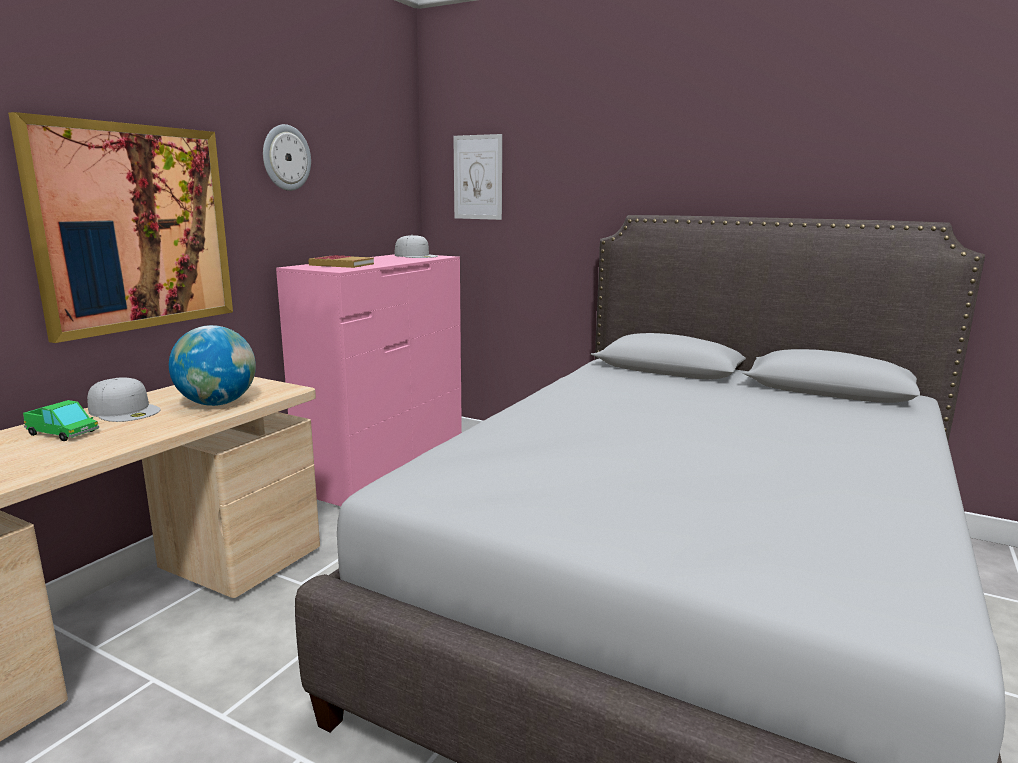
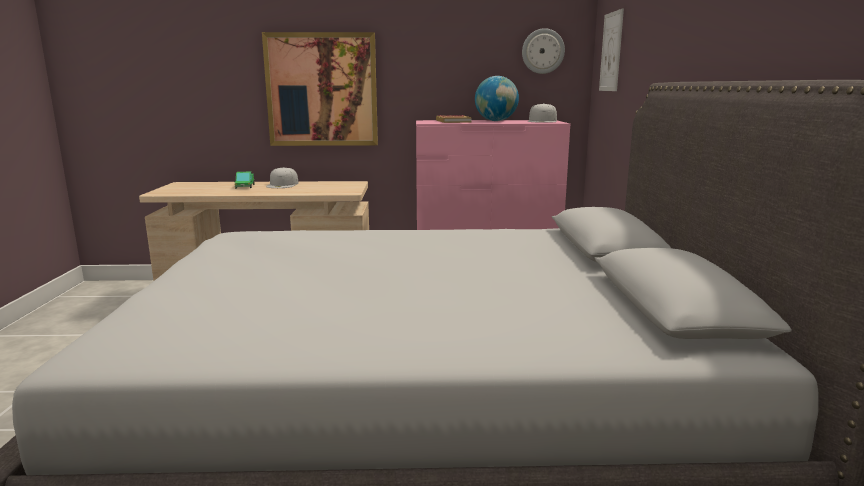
camera: 60 degrees right, 0 degrees up
(217, 403) = (310, 190): globe -> globe (496, 121)
(286, 158) = (436, 45): wall clock -> wall clock (543, 51)

